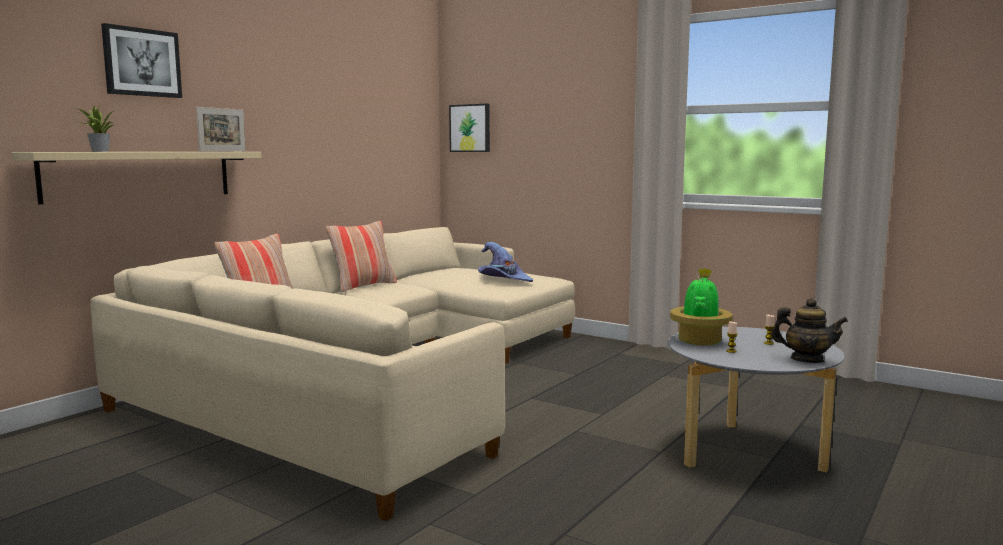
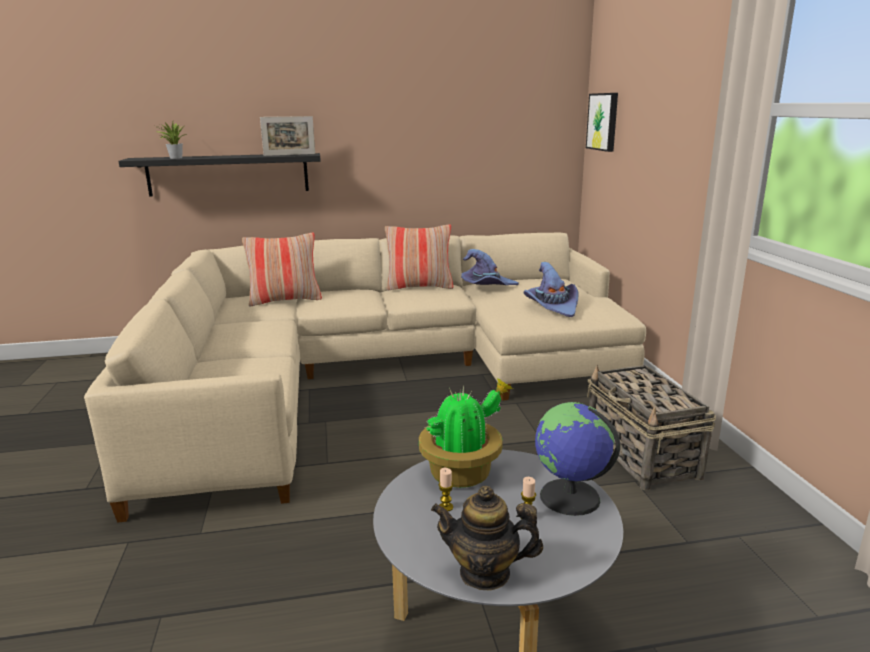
camera: 45 degrees right, 10 degrees up
(140, 175) = (228, 174): beige shelf -> black shelf
(142, 62) = (226, 80): picture -> none
(423, 276) = (487, 286): none -> purple hat
(645, 364) = (642, 456): none -> basket
(763, 334) = (570, 498): none -> globe
(806, 360) = (485, 573): teapot -> teapot turned 120 degrees clockwise

